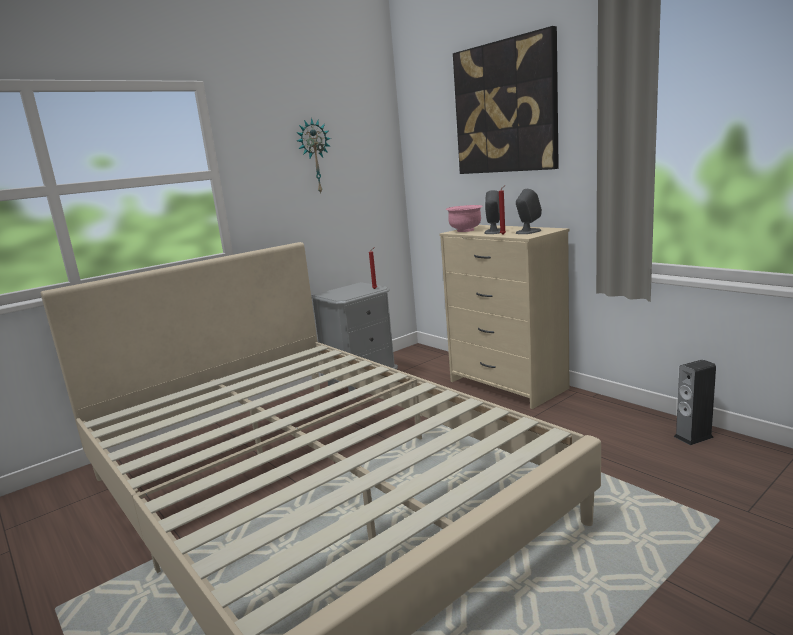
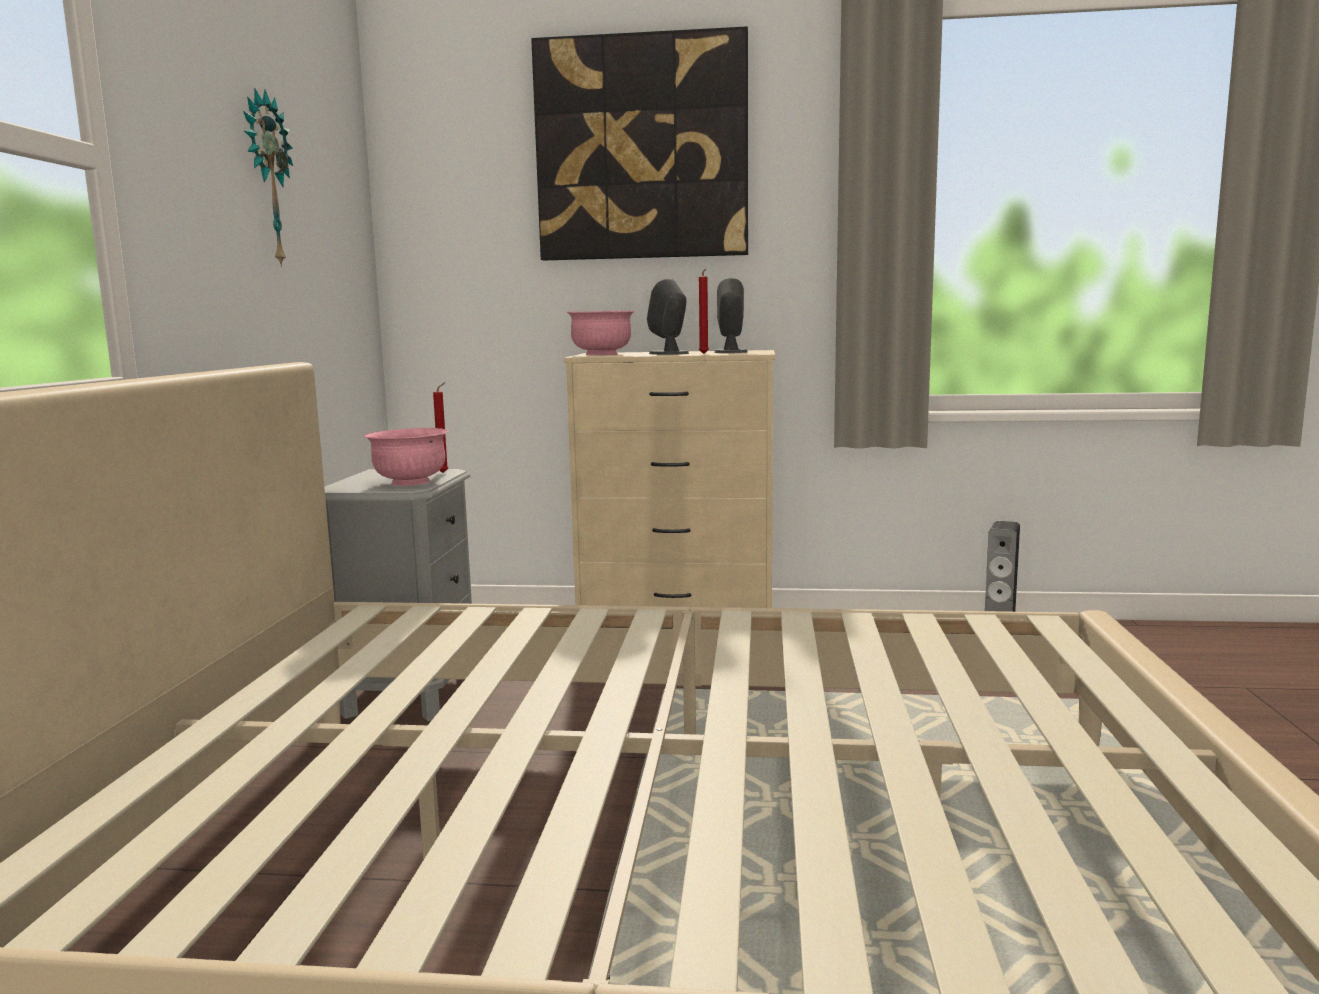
camera: 45 degrees left, 5 degrees down
(350, 294) = (410, 482): none -> pink bowl

